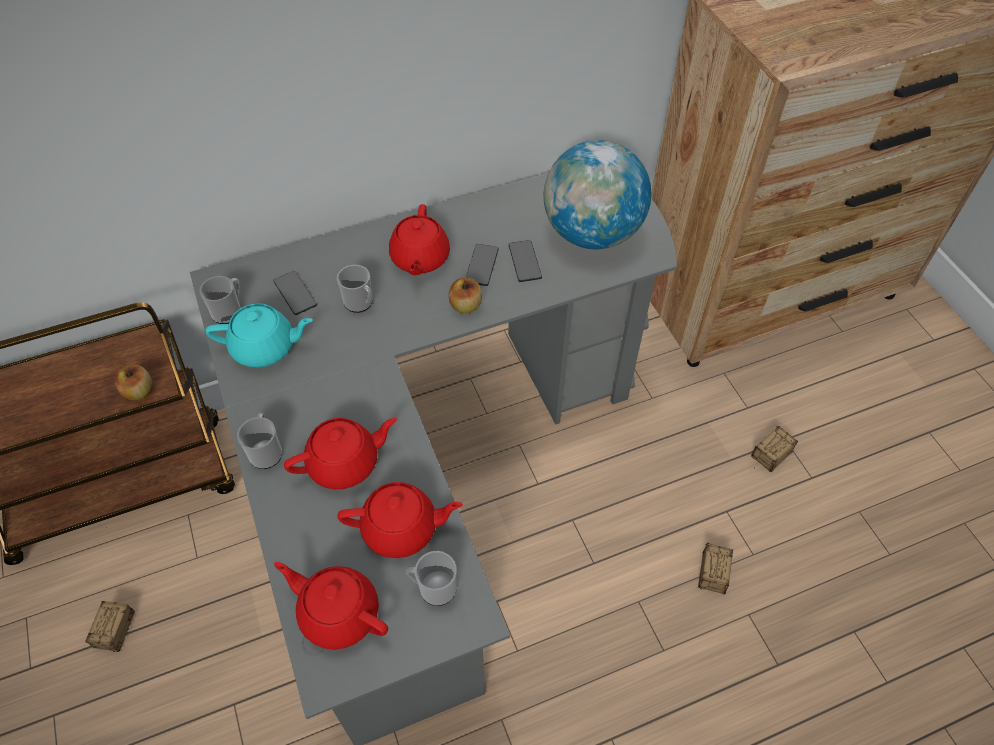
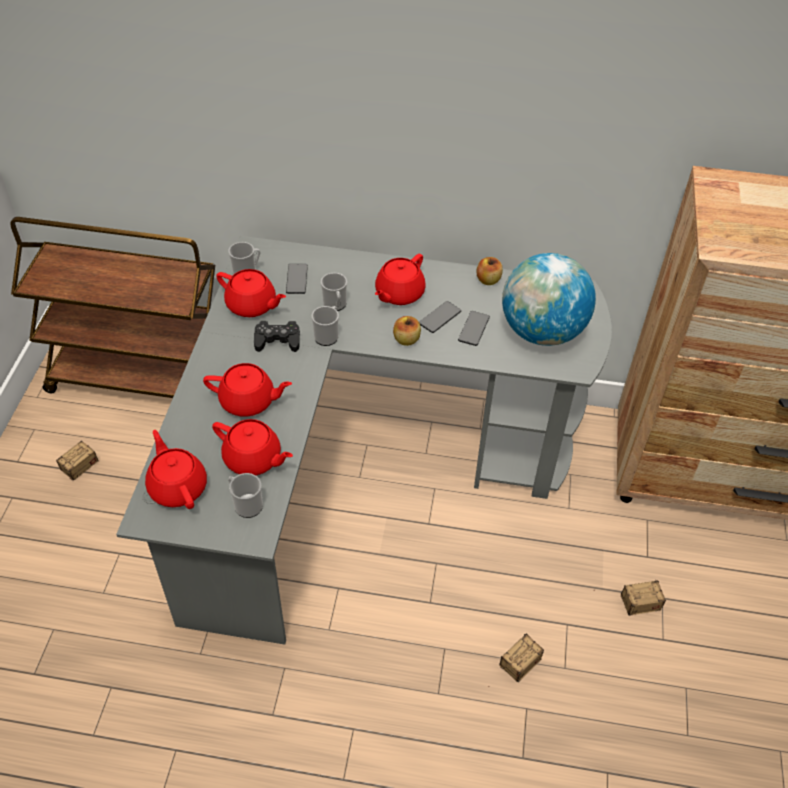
camera: 30 degrees right, 5 degrees down
(139, 391) = (166, 302): apple -> apple (488, 280)
(265, 348) = (252, 305): turquoise teapot -> red teapot
(266, 451) = (206, 369): mug -> mug (327, 335)
(325, 375) = (277, 340): none -> black game controller

